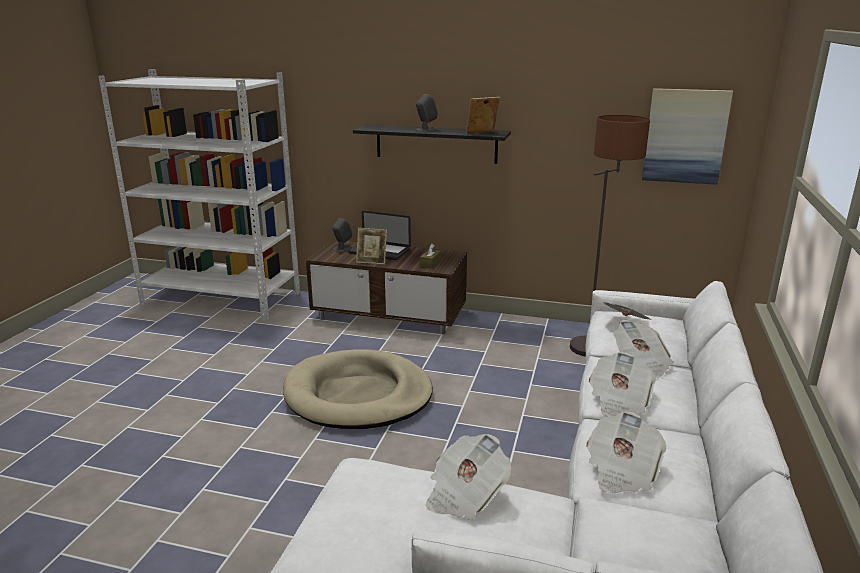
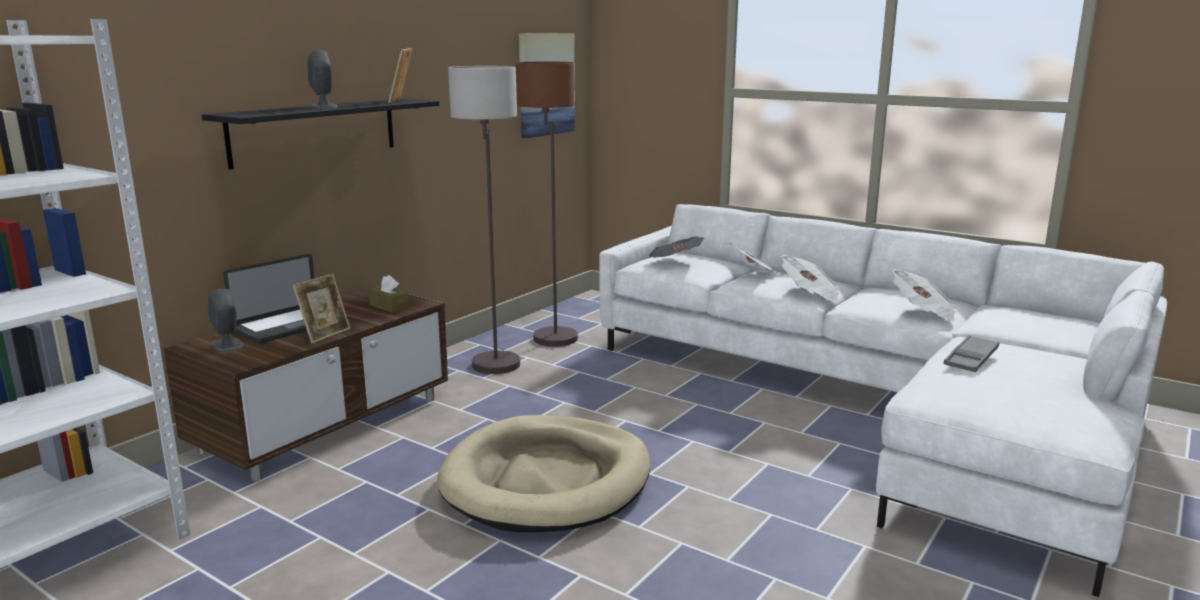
camera: 70 degrees left, 5 degrees down
(465, 495) = (971, 359): newspaper -> grey tray
(506, 341) = (495, 370): none -> grey floor lamp

